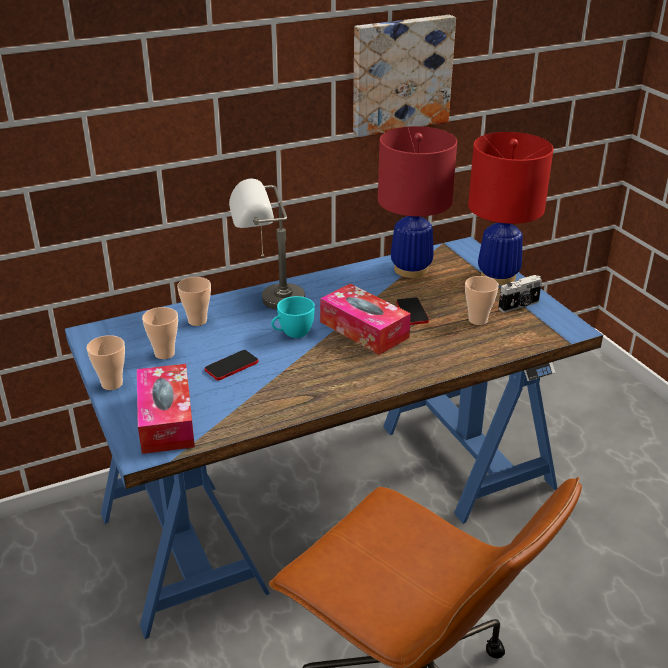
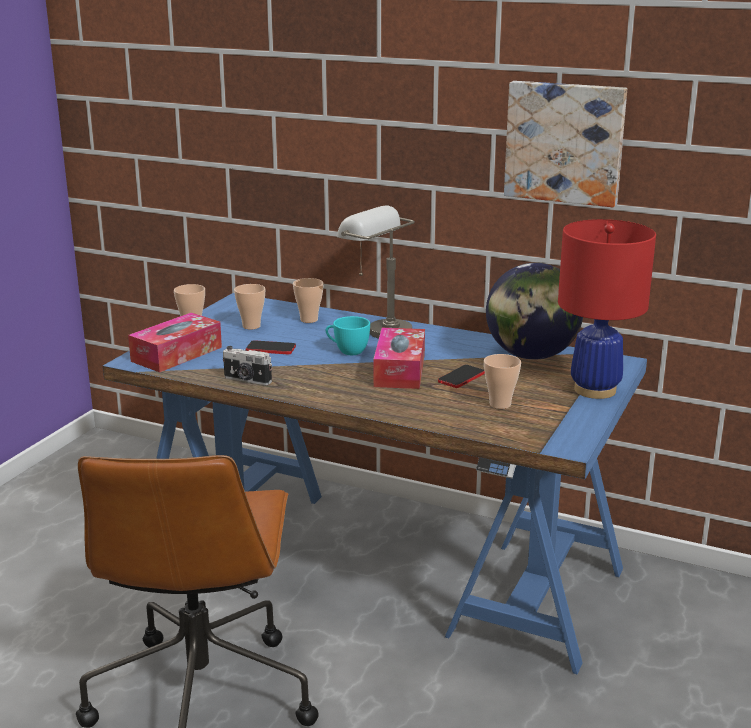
camera: 50 degrees right, 10 degrees down
(411, 269) = (531, 356): red table lamp -> globe
(519, 306) = (561, 413): camera -> camera (247, 380)

